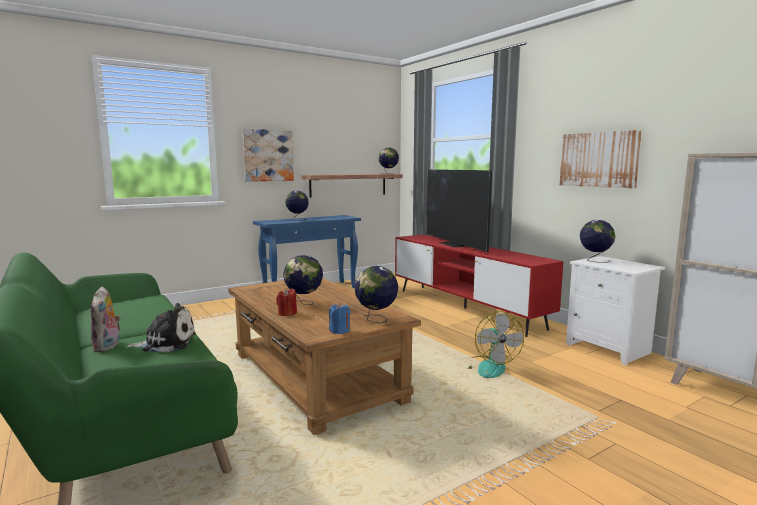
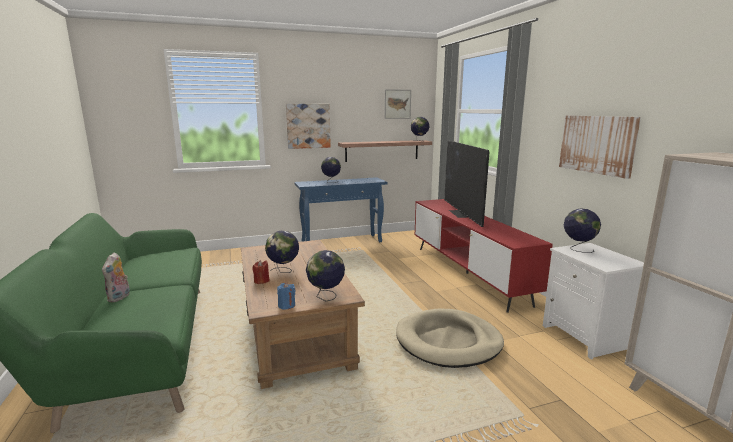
camera: 15 degrees right, 5 degrees up
(166, 343) = (158, 299): plush toy -> none
(363, 134) = (397, 104): none -> picture
(487, 367) = (448, 341): fan -> beige dog bed

